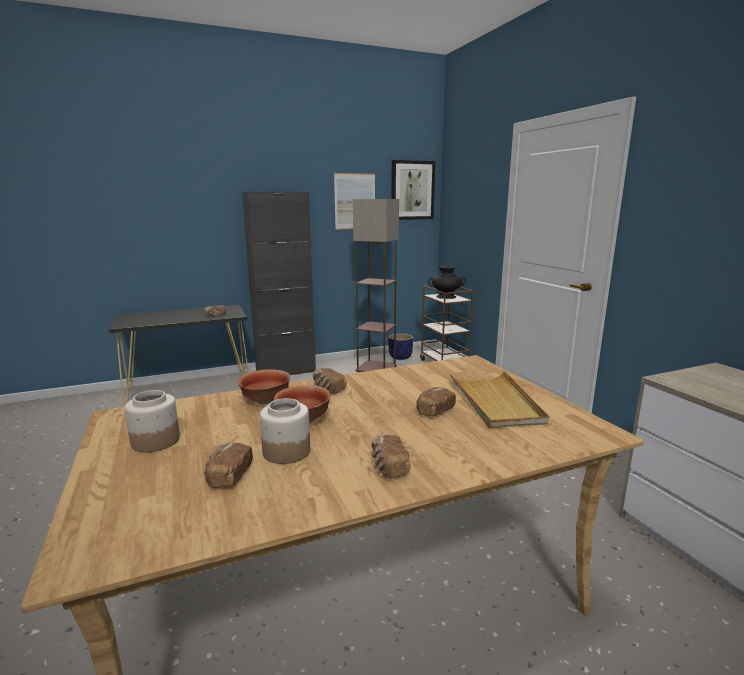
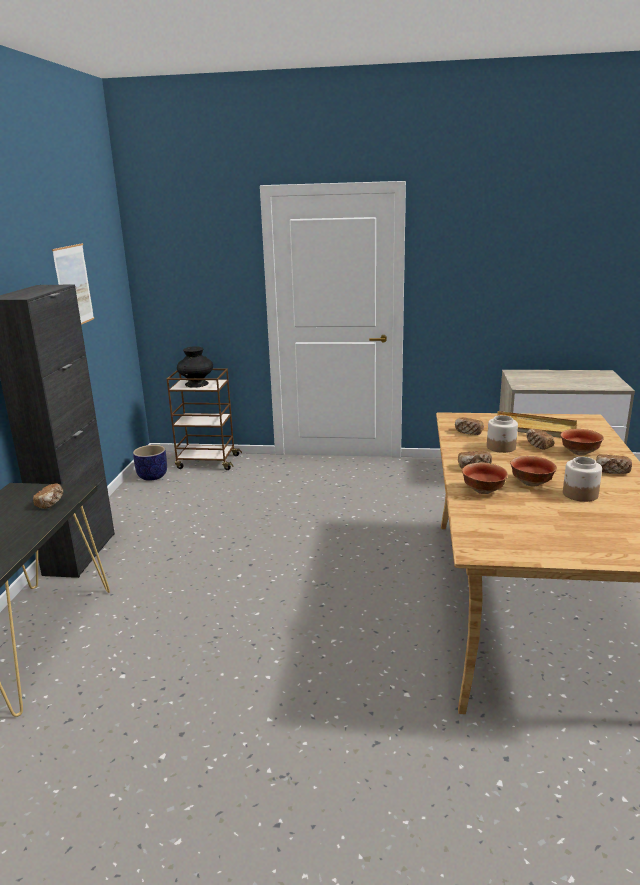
camera: 60 degrees left, 5 degrees up
(155, 441) = (542, 535): jar -> jar (501, 447)
(228, 476) = (608, 514): bread -> bread (468, 432)
(375, 368) = (162, 497): floor lamp -> none
(412, 190) = (109, 259): picture -> none
(438, 438) = (579, 453): none -> bowl

